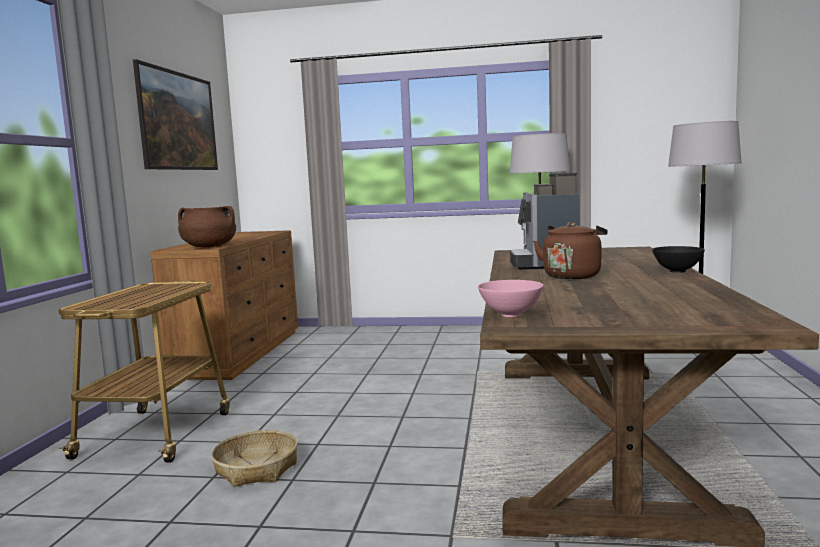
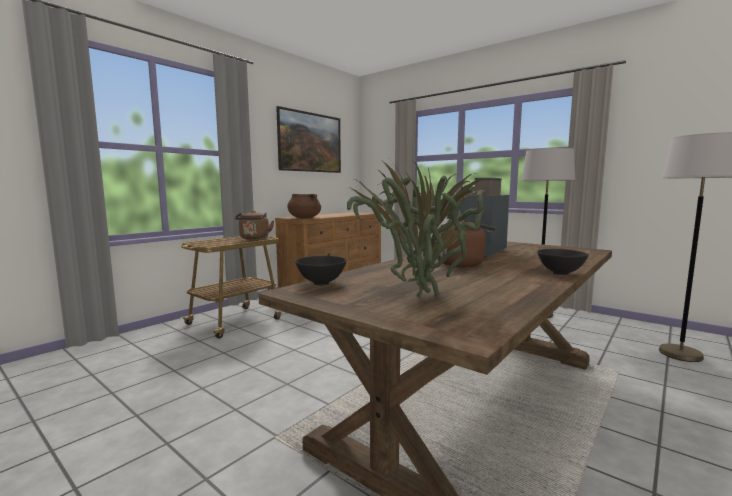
camera: 30 degrees right, 0 degrees up
(173, 287) = (254, 238): none -> brown kettle
(256, 468) = (247, 354): basket -> none
(510, 314) = (321, 283): pink bowl -> black bowl
(632, 306) = (419, 294): none -> potted plant

